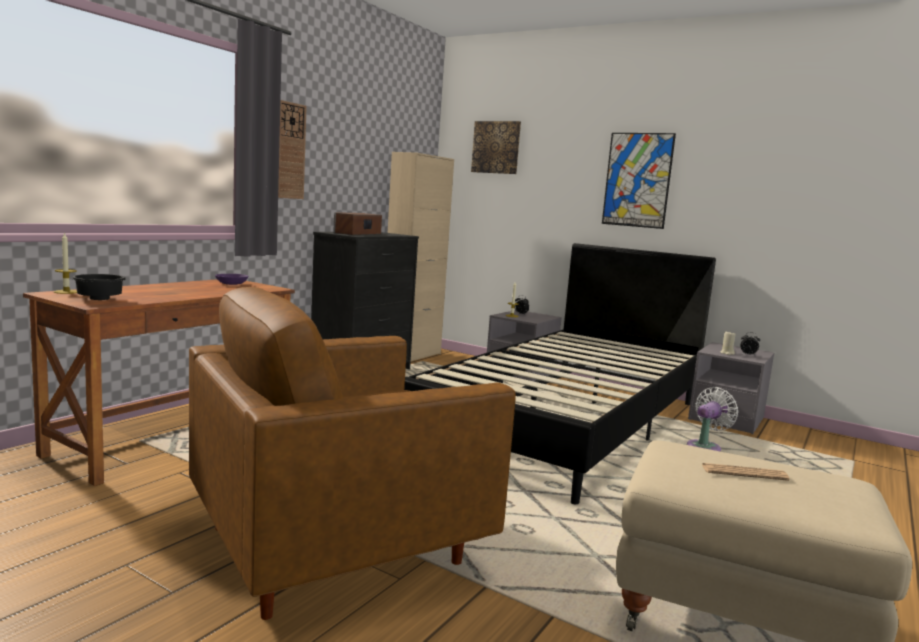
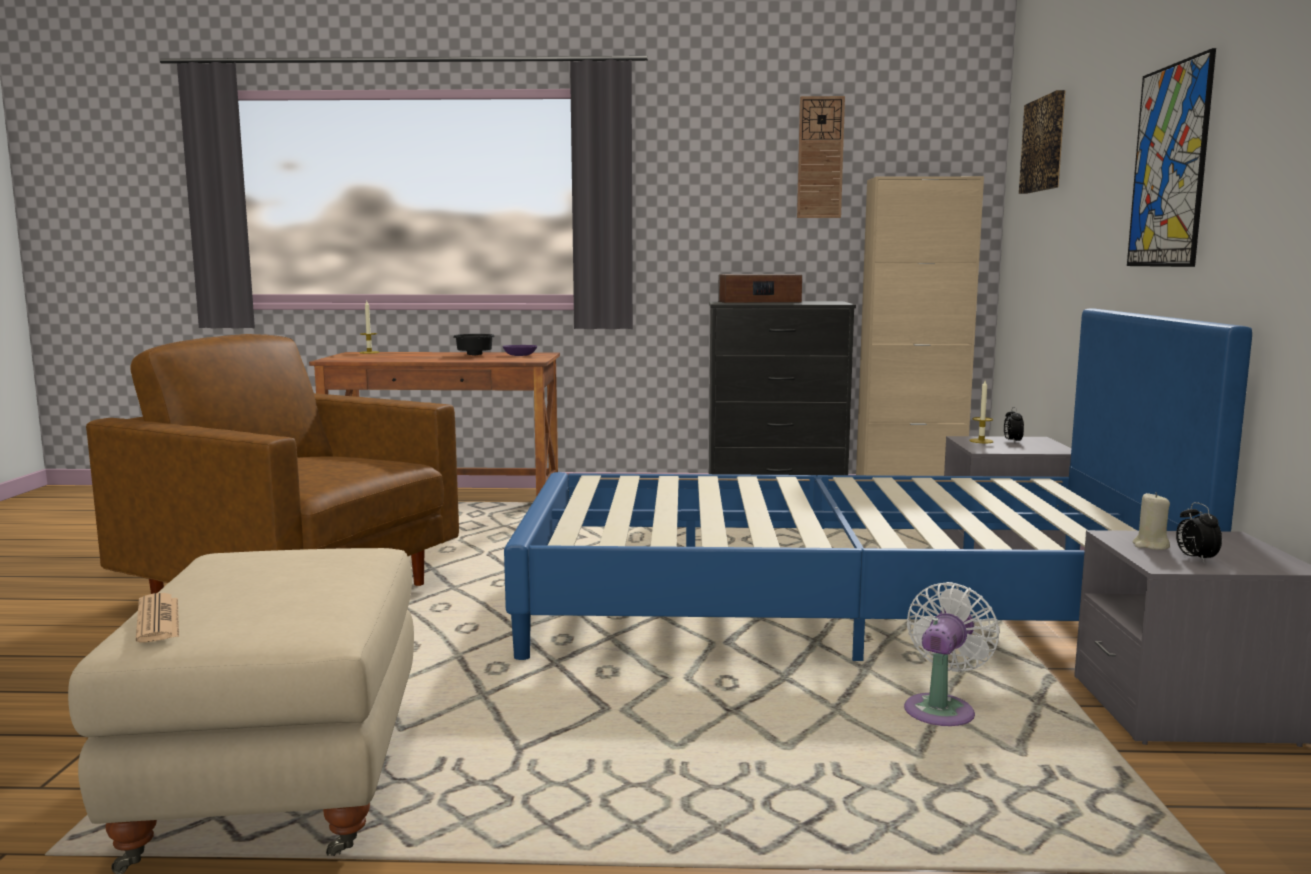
camera: 60 degrees right, 0 degrees up
(100, 299) = (356, 357): black bowl -> black bowl (476, 355)
(290, 151) = (673, 200): wall clock -> wall clock (820, 158)
(568, 422) = (833, 610): black bed -> blue bed
(705, 447) = (941, 709): white fan -> white fan turned 75 degrees counterclockwise
(744, 473) = (268, 576): newspaper -> newspaper (158, 619)

